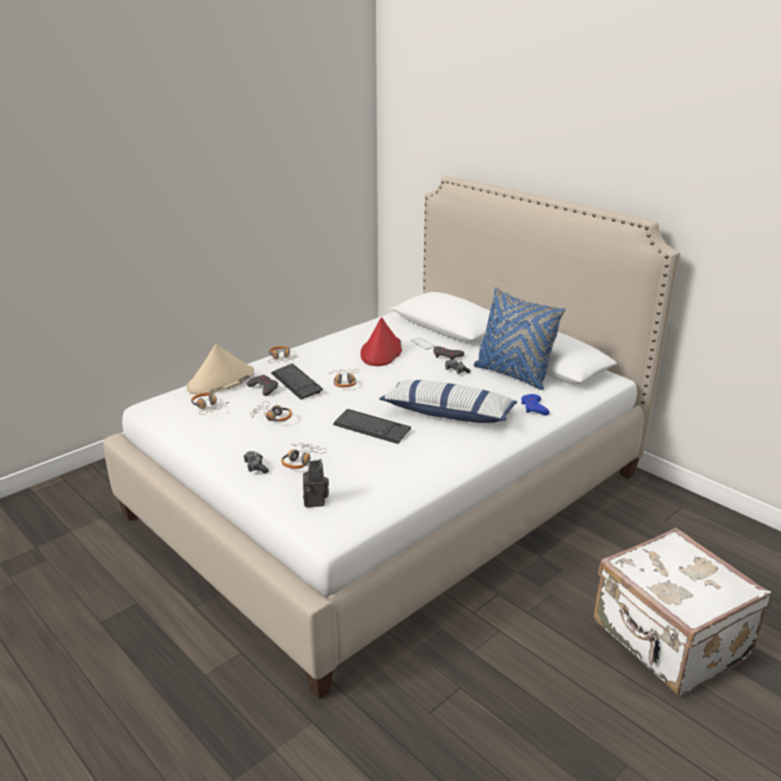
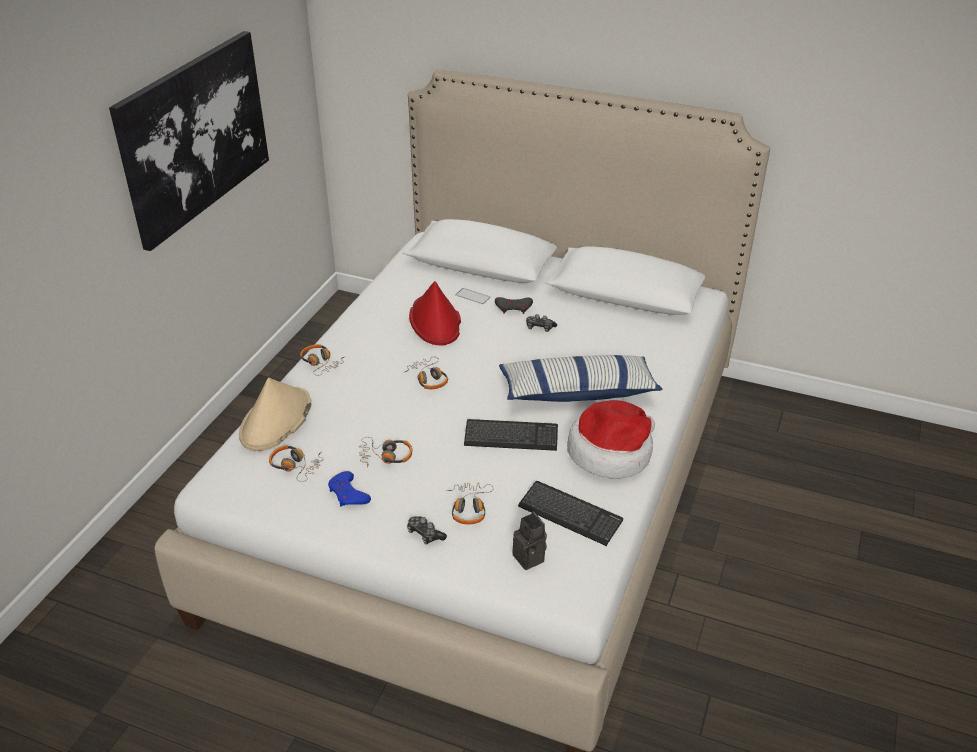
camera: 25 degrees left, 10 degrees up
(252, 191) = (195, 136): none -> picture
(264, 388) = (341, 416): grey game controller -> none
(296, 383) = (373, 396): keyboard -> keyboard (570, 514)
(439, 455) = (611, 452): none -> hat
(513, 375) = (604, 317): blue pillow -> none
(534, 408) = (658, 357): blue game controller -> blue game controller (348, 494)
(668, 641) = (857, 569): white suitcase -> none

